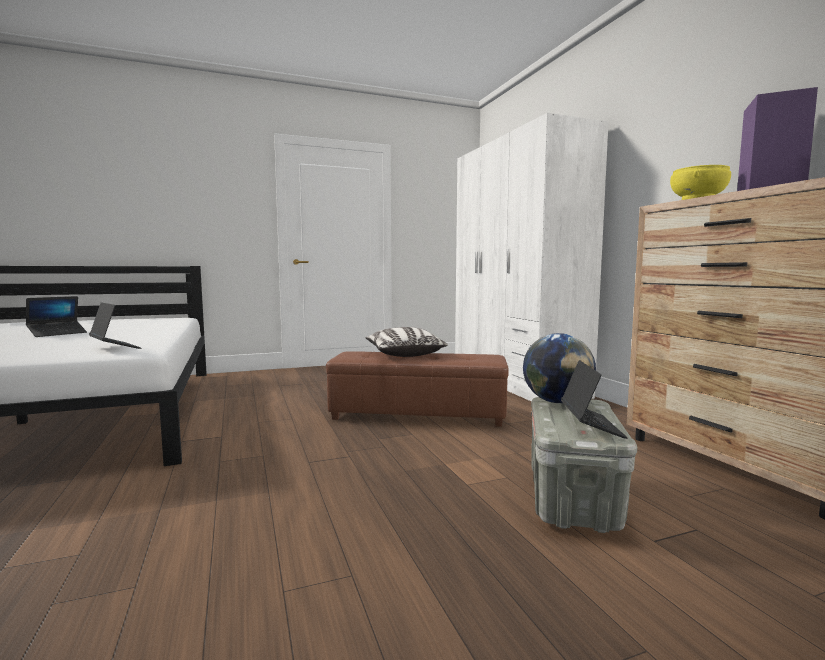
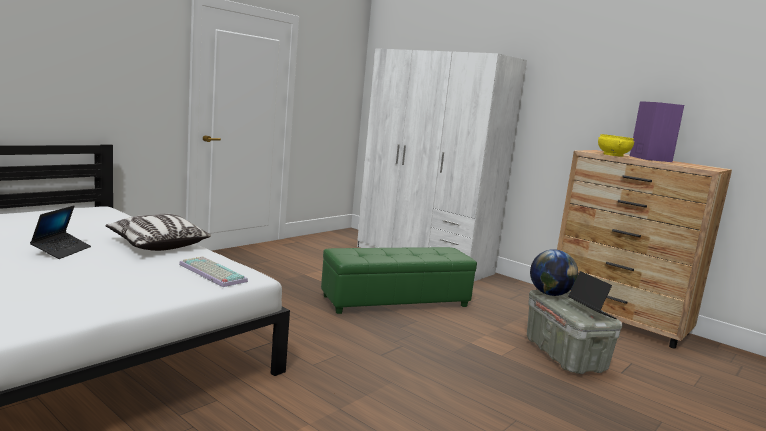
camera: 30 degrees left, 5 degrees up
(115, 347) = (210, 273): laptop -> keyboard
(404, 354) = (385, 251): pillow -> pillow (157, 245)
(419, 414) = (396, 301): brown ottoman -> green ottoman

